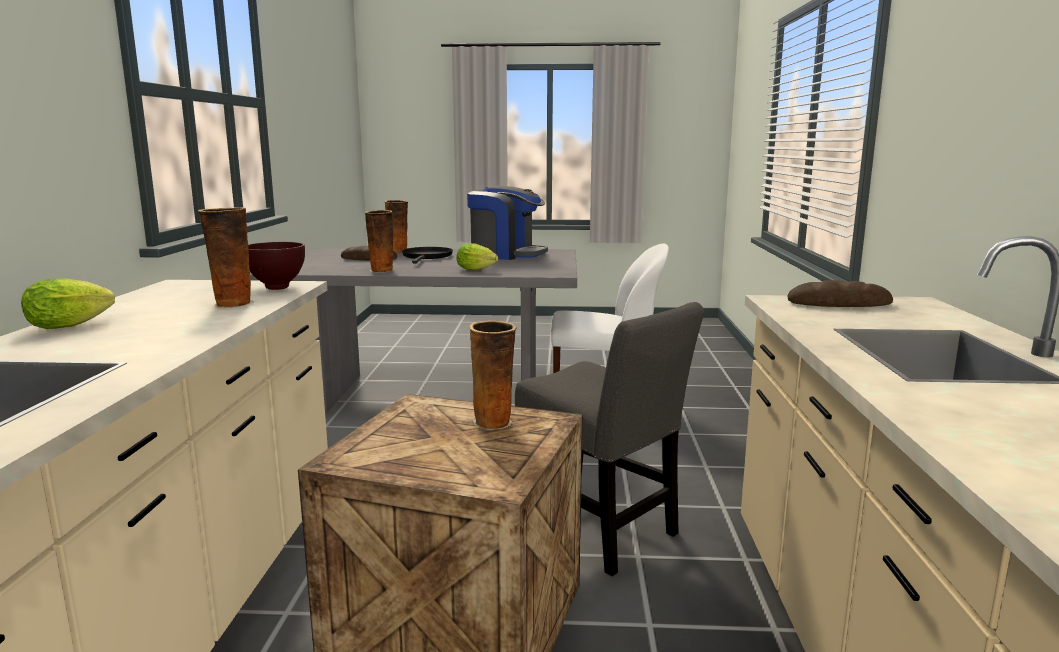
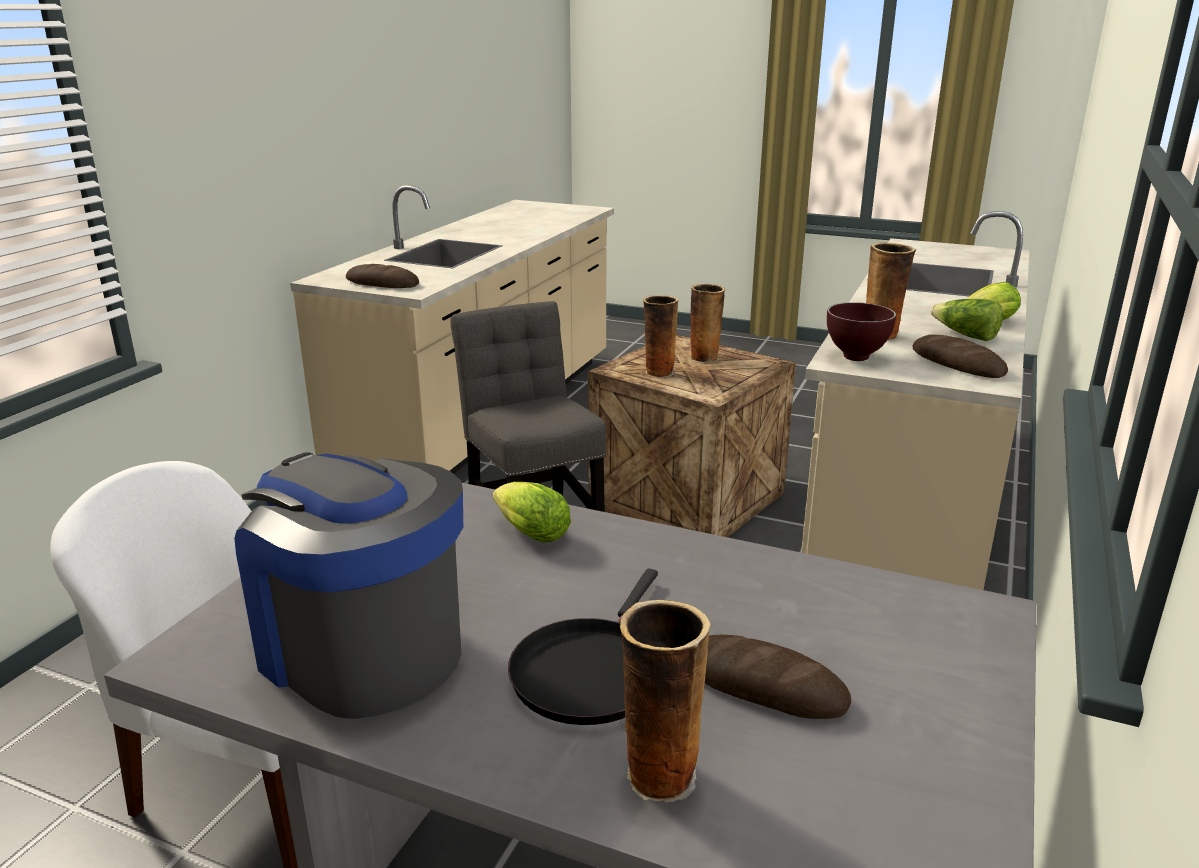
camera: 160 degrees left, 10 degrees up
(133, 310) = (965, 336): none -> lettuce
(184, 291) = (957, 363): none -> bread
(381, 270) = (731, 567): vase -> vase (704, 358)

